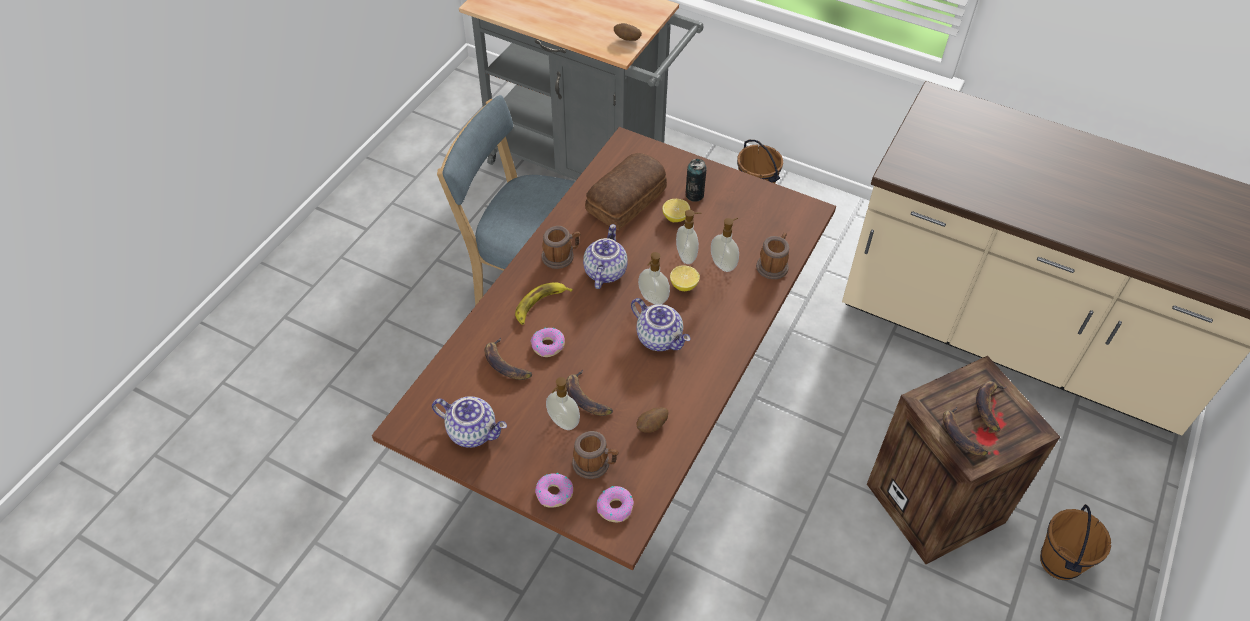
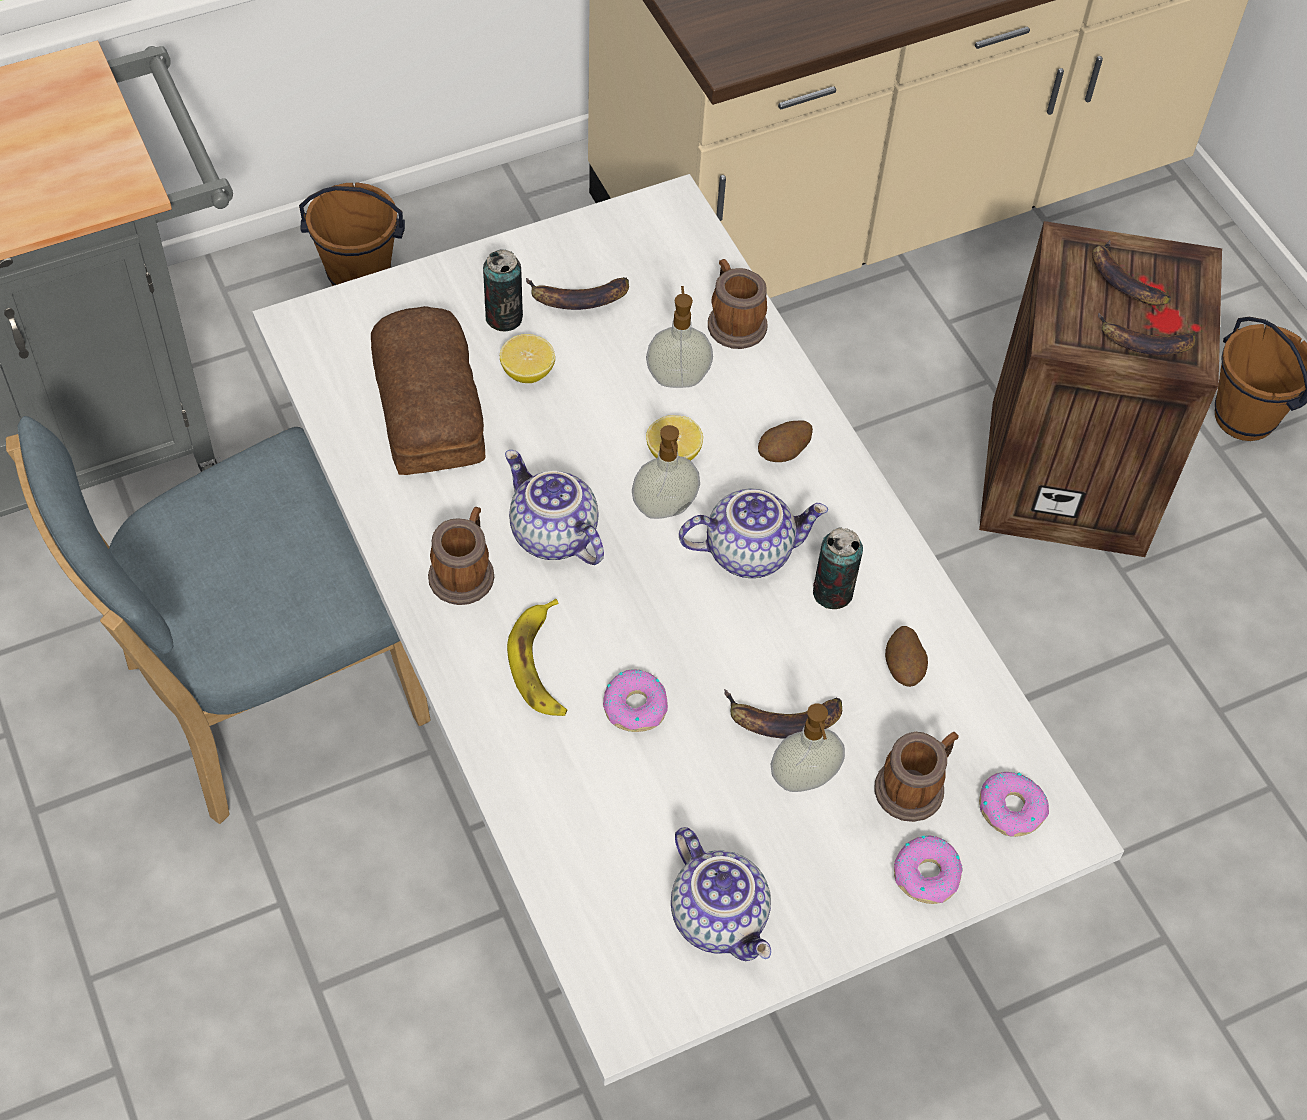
camera: 55 degrees left, 5 degrees up
(473, 431) = (721, 917): teapot -> teapot turned 90 degrees clockwise
(505, 364) = (622, 789): banana -> banana (577, 298)
(622, 429) = (640, 764): brown dining table -> white dining table
(627, 39) = (106, 159): potato -> potato (783, 453)
(667, 379) = (832, 593): none -> can
(687, 256) = (619, 411): soap dispenser -> none

